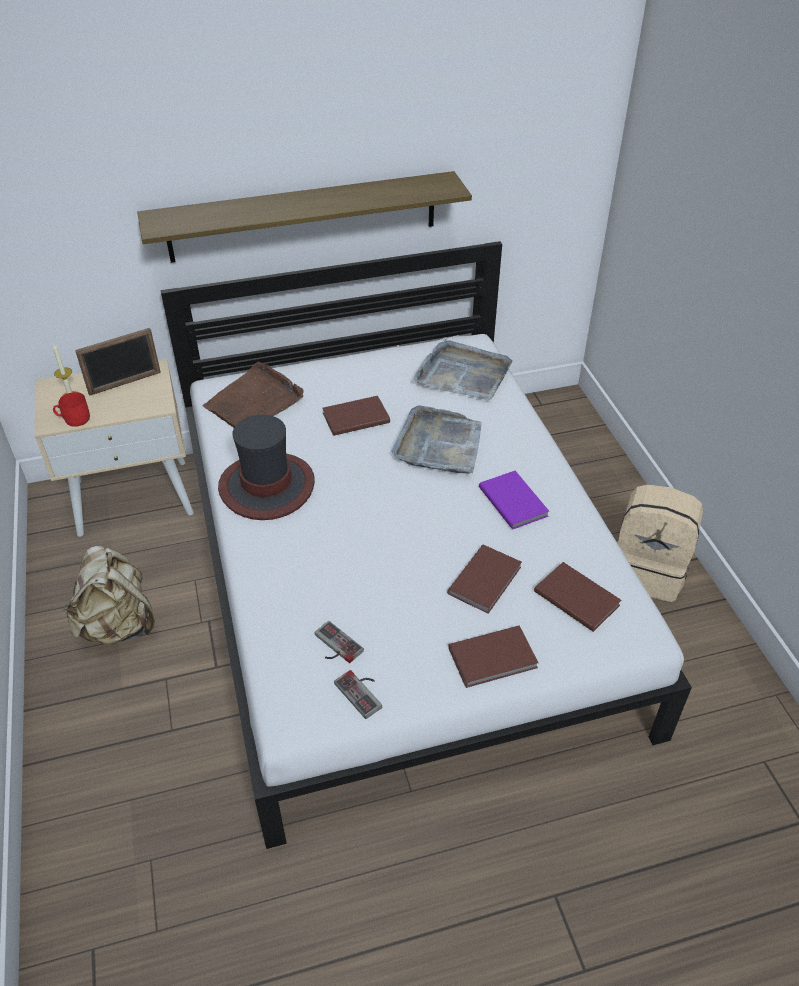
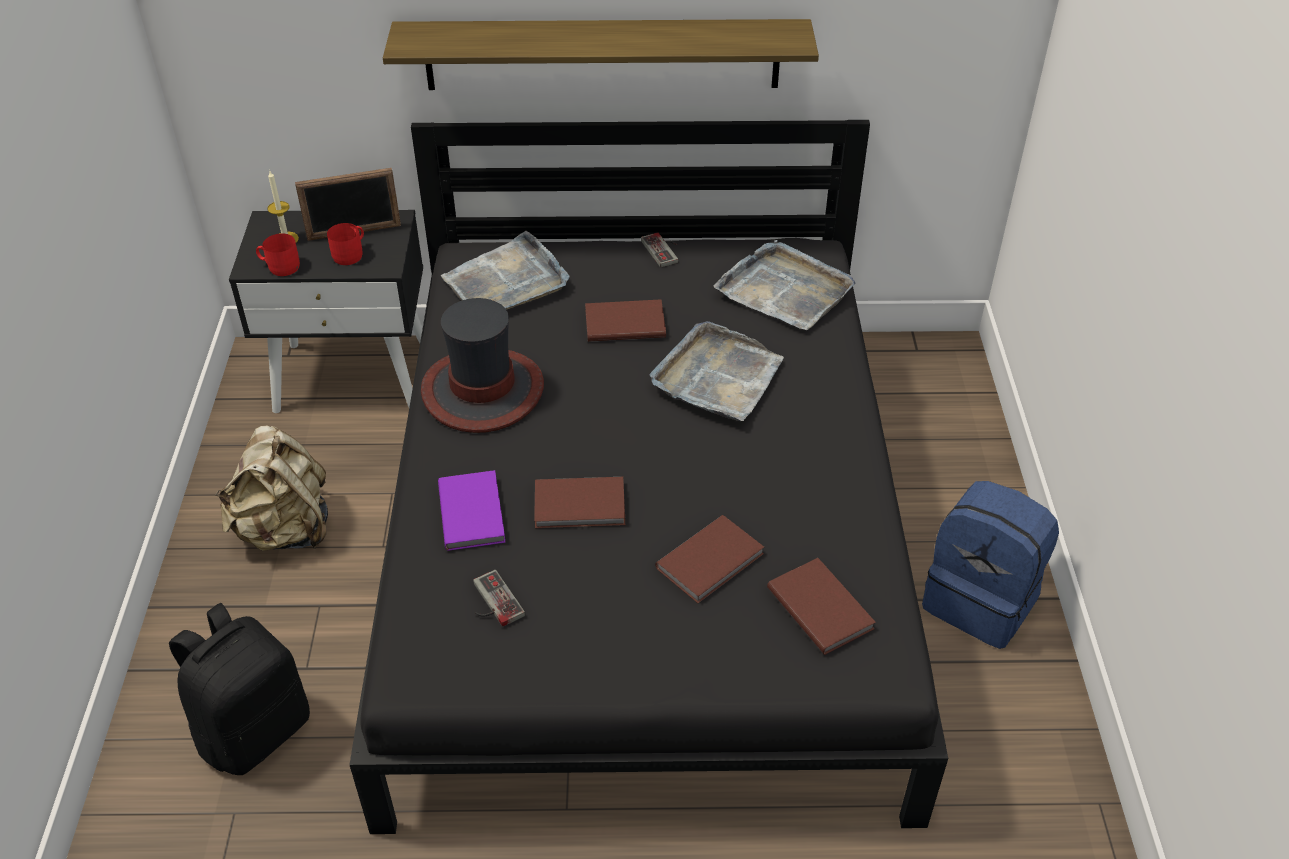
camera: 15 degrees right, 0 degrees up
(128, 400) = (351, 254): none -> red mug
(134, 496) = (353, 376): beige nightstand -> black nightstand
(145, 789) = (254, 730): none -> black backpack
(255, 402) = (506, 281): brown tray -> grey tray
(363, 692) = (506, 664): game controller -> game controller (664, 250)
(401, 578) = (646, 543): white bed -> black bed
(494, 659) = (682, 661): brown book -> brown book (581, 506)
(514, 501) = (787, 467): purple book -> purple book (473, 511)
(648, 571) = (981, 601): beige backpack -> blue backpack

